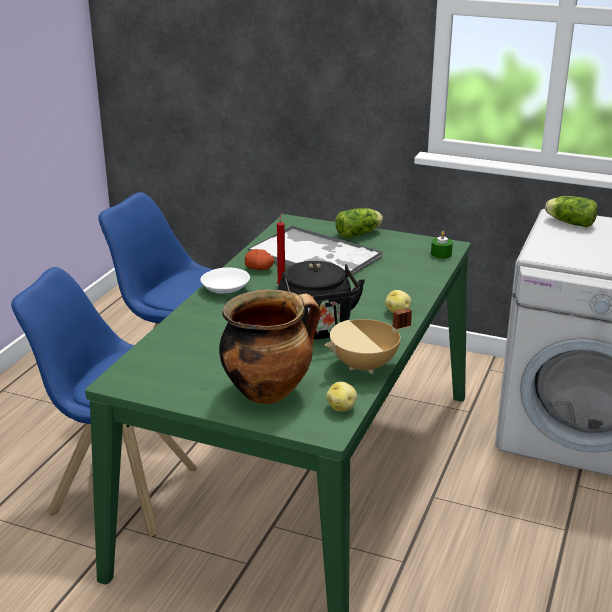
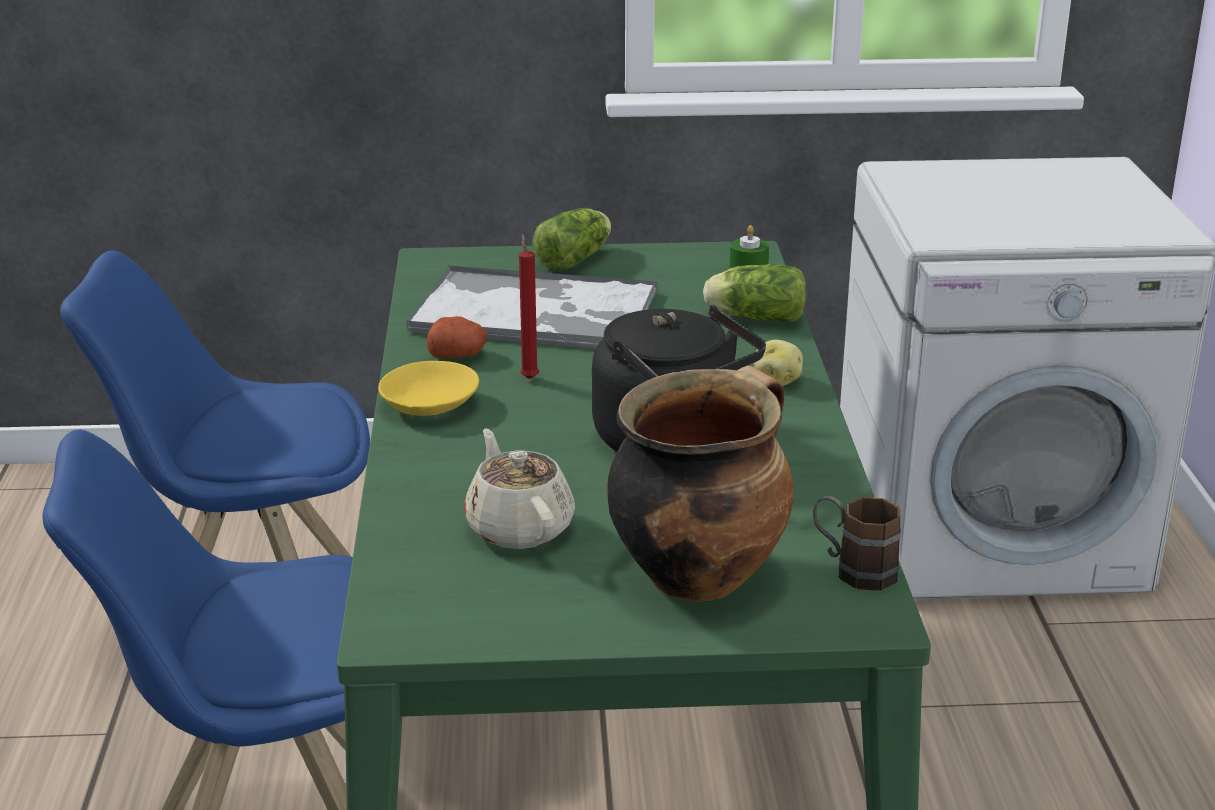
camera: 25 degrees left, 0 degrees up
(211, 351) = (519, 527): none -> beige teapot
(225, 289) = (428, 406): white bowl -> yellow bowl
(342, 407) = (853, 569): potato -> brown mug
(365, 366) = (819, 488): beige cooking pot -> none
(568, 222) = (926, 178): lettuce -> lettuce (753, 317)

